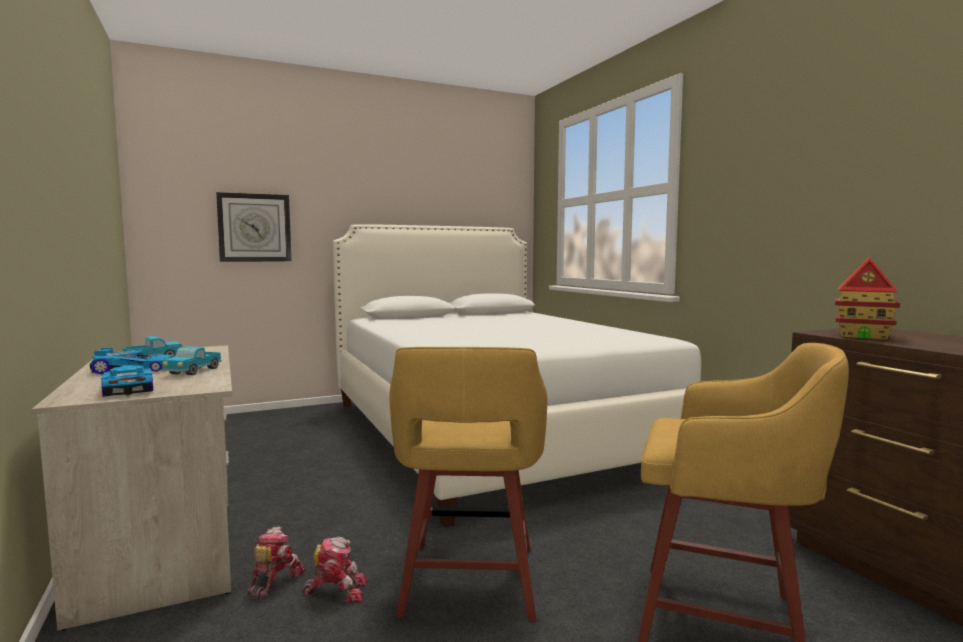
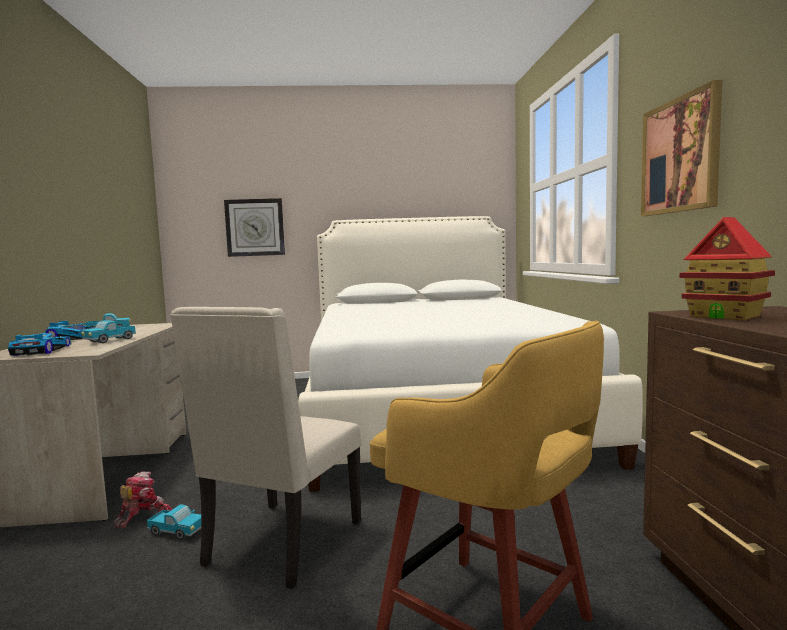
camera: 20 degrees right, 0 degrees up
(337, 590) = (177, 532): toy robot -> toy truck
(468, 583) = (281, 545): yellow stool -> beige chair
(758, 194) = (680, 156): none -> picture

